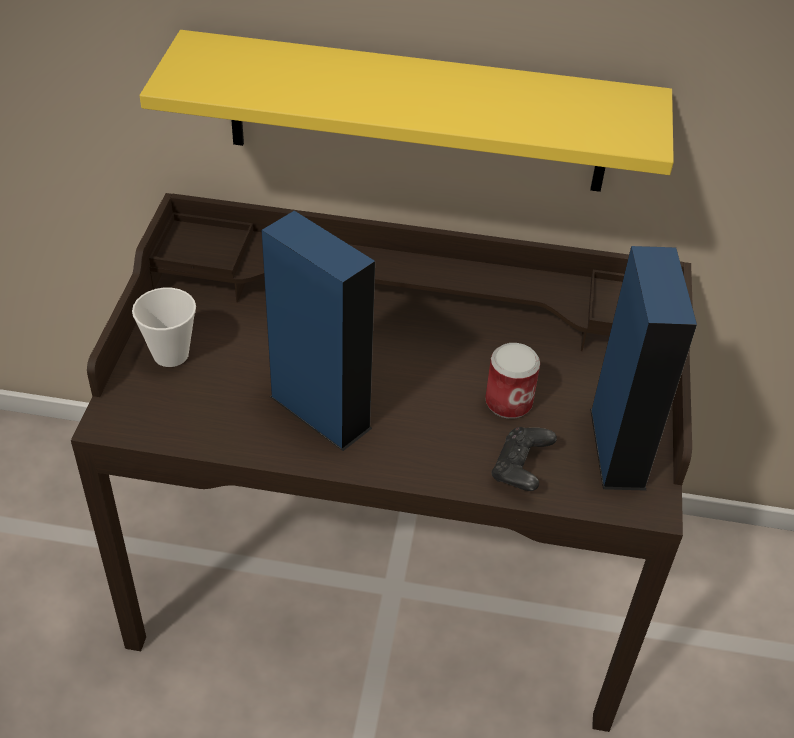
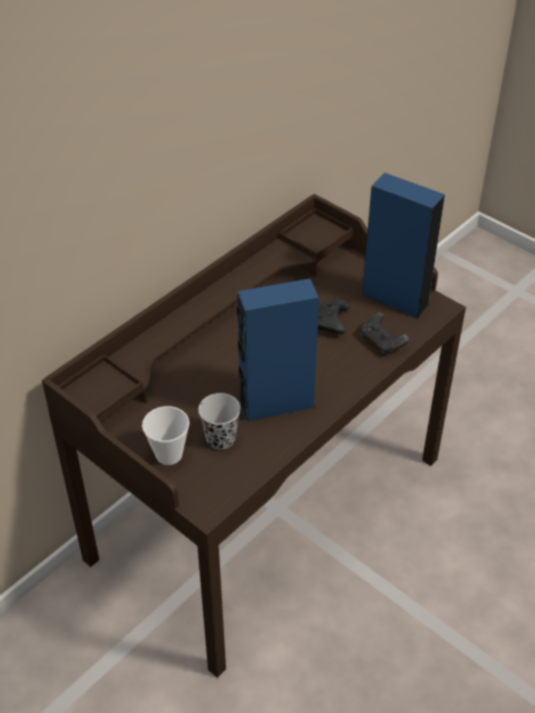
camera: 55 degrees left, 0 degrees up
(226, 386) = (220, 438): none -> black cup
(417, 113) = (169, 209): yellow shelf -> none
(508, 402) = (331, 323): can -> black game controller

